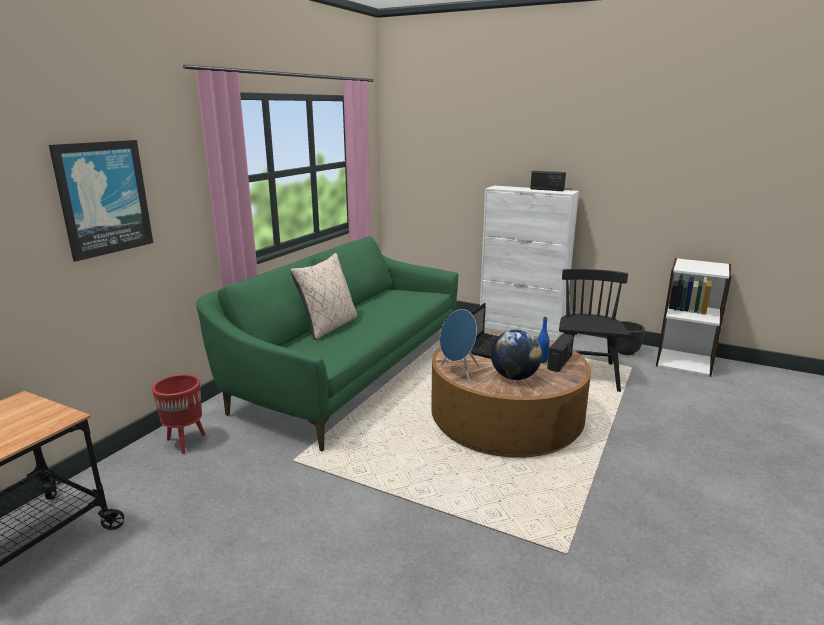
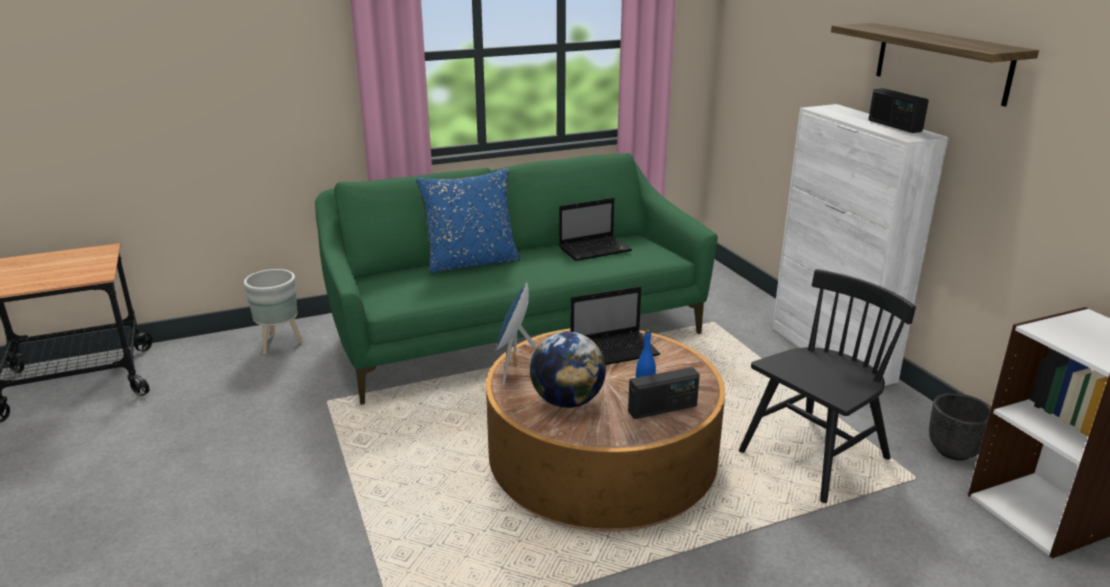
camera: 40 degrees right, 5 degrees up
(103, 198) = (224, 66): picture -> none
(185, 442) = (280, 343): red planter -> grey planter
(329, 327) = (471, 262): beige pillow -> blue pillow
(390, 300) = (596, 249): none -> laptop
(566, 152) = (941, 62): none -> shelf

